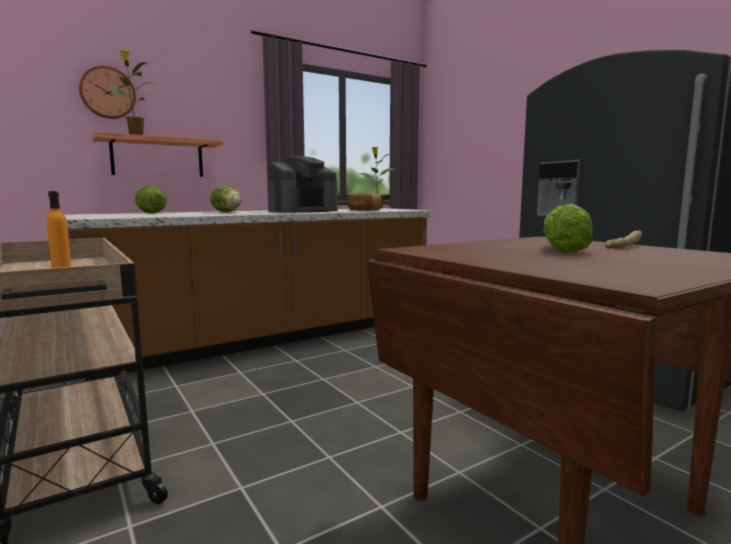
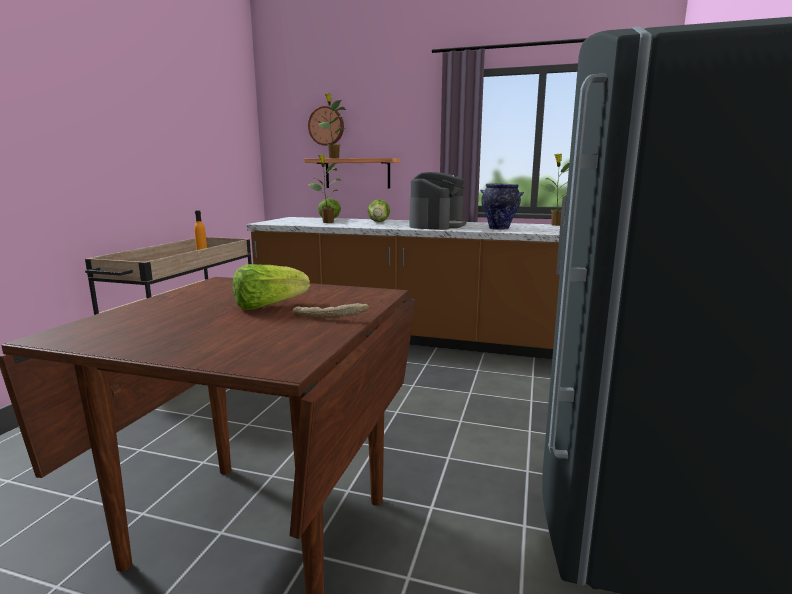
camera: 50 degrees right, 5 degrees up
(173, 214) = (327, 222): none -> potted plant
(303, 211) = (437, 225): coffee machine -> coffee machine turned 75 degrees counterclockwise
(363, 210) = (499, 228): bread -> vase

